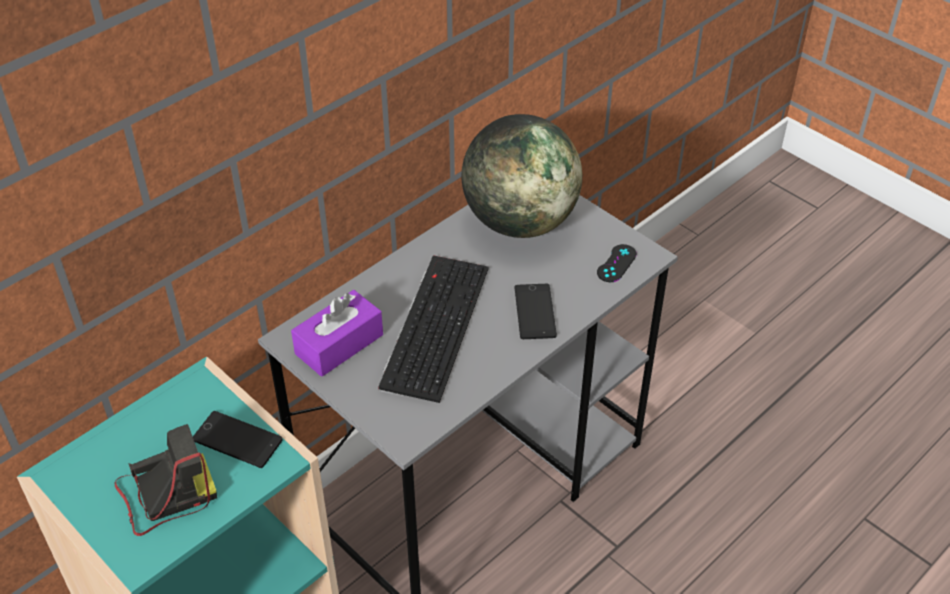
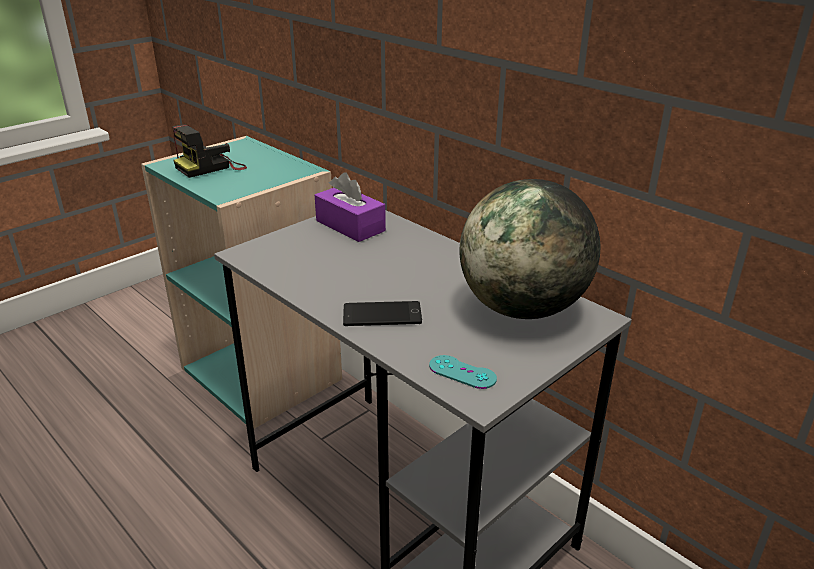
camera: 90 degrees right, 15 degrees down
(165, 495) = (211, 167): camera -> camera turned 75 degrees clockwise
(237, 440) = (248, 183): phone -> none
(433, 324) = (369, 263): keyboard -> none
(616, 263) = (462, 372): black game controller -> turquoise game controller

